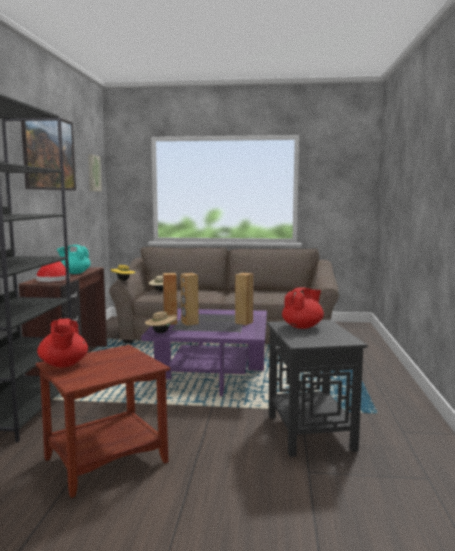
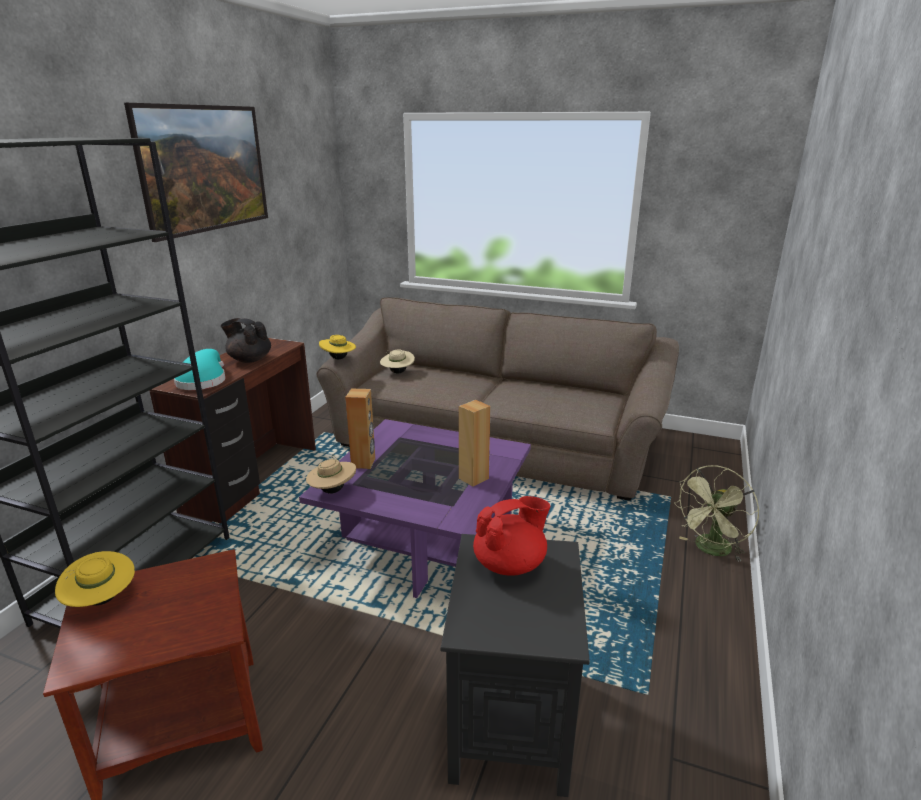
camera: 15 degrees right, 15 degrees up
(53, 280) = (203, 381): red hat -> turquoise hat
(64, 365) = (101, 600): red teapot -> yellow hat
(75, 273) = (249, 359): turquoise teapot -> black teapot
(93, 173) = (310, 179): picture -> none
(189, 323) = (390, 468): brown speaker -> none
(379, 362) = (710, 550): none -> green fan

